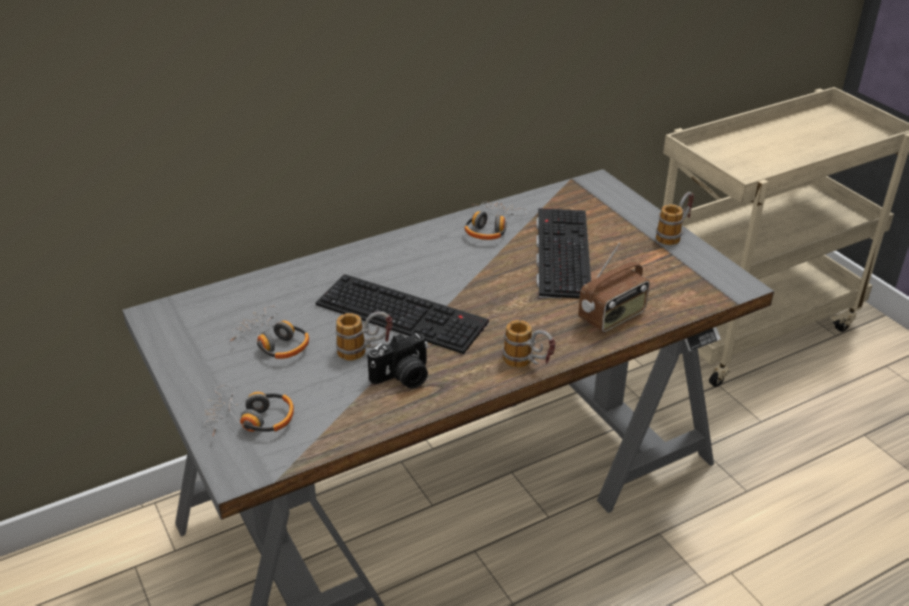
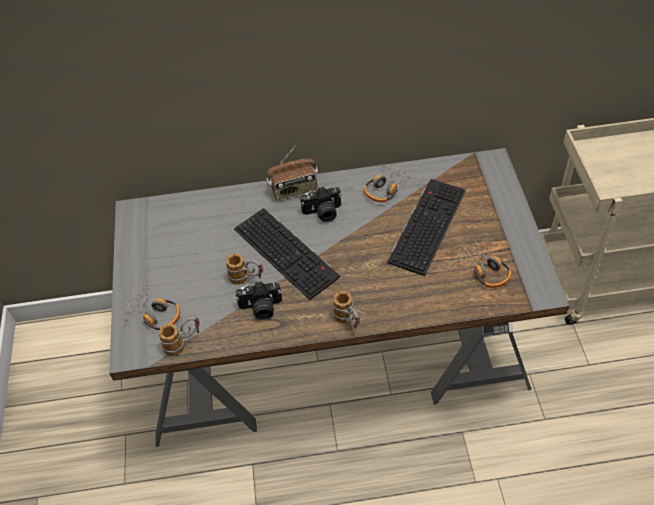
camera: 25 degrees right, 15 degrees up
(273, 342) = (194, 254): headphones -> headphones (484, 268)
(425, 265) = (323, 213): none -> camera
(612, 317) = (430, 297): radio -> radio (294, 190)
(674, 234) = (523, 229): mug -> mug (183, 343)

